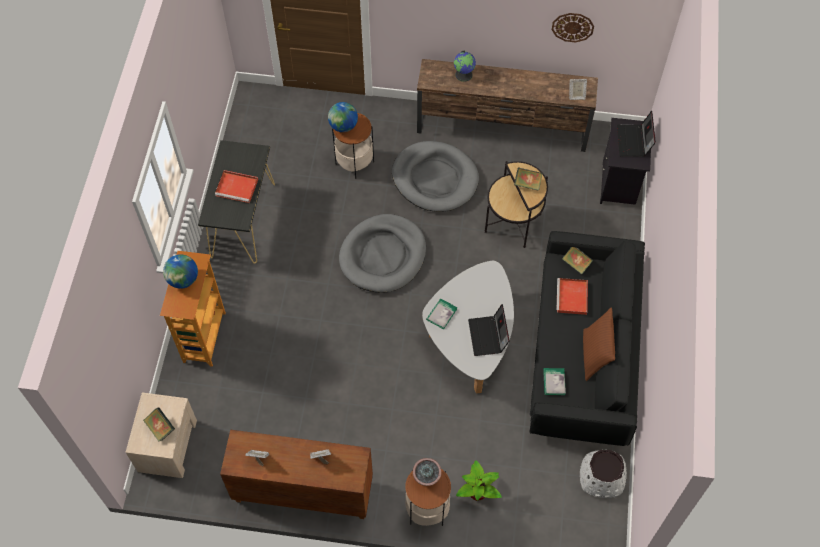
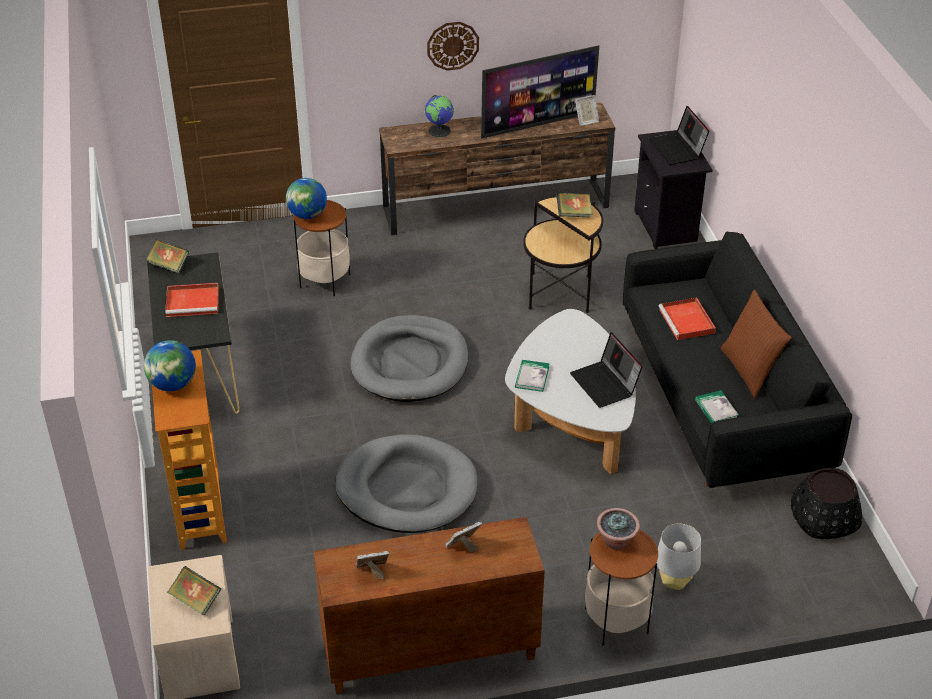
camera: 20 degrees left, 20 degrees down
(435, 179) = (437, 273): grey dog bed -> grey dog bed (407, 488)
(477, 493) = (674, 582): potted plant -> grey table lamp
(538, 88) = (537, 124): none -> television
(572, 27) = (562, 29): wall clock -> wall clock (453, 45)
(576, 264) = (672, 289): book -> book (169, 265)
(602, 477) = (824, 518): white planter -> black planter

